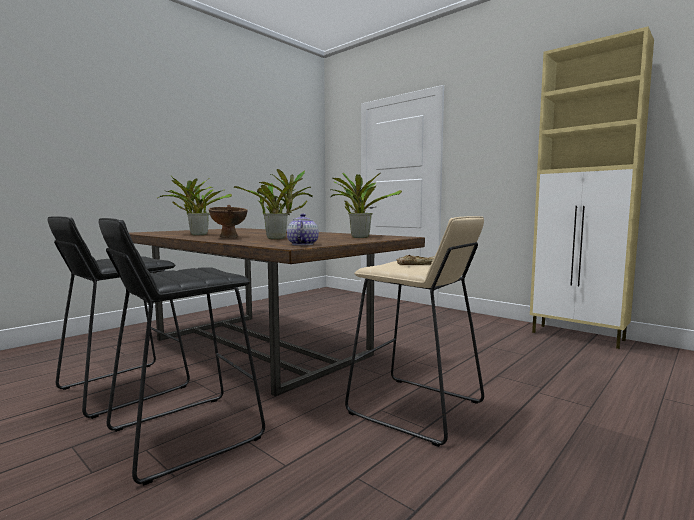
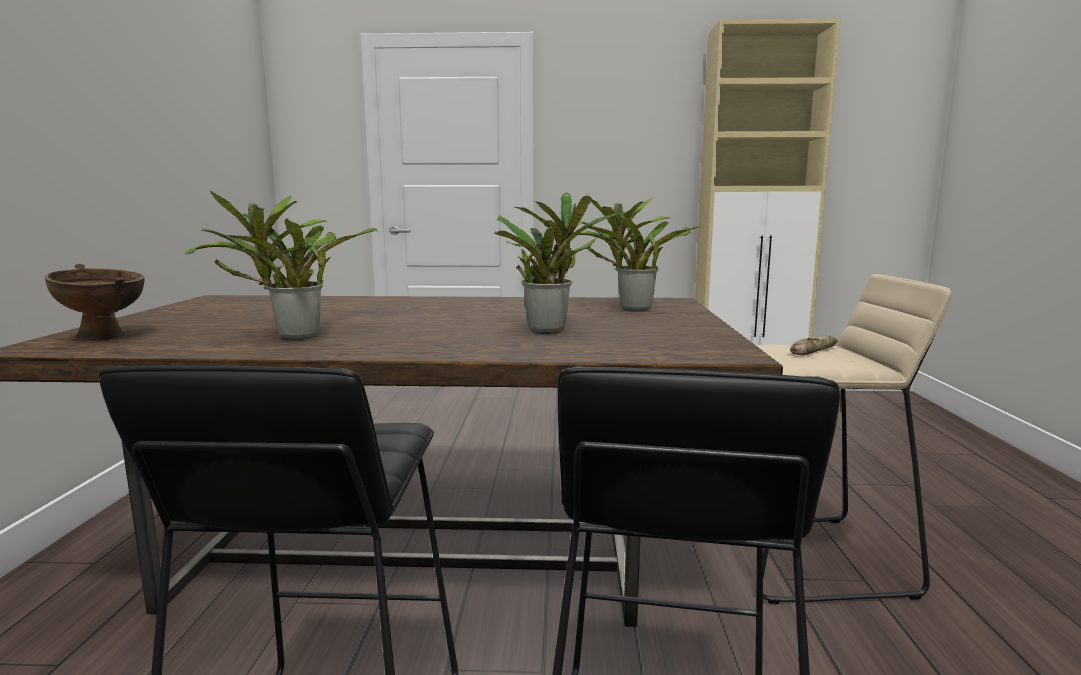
camera: 40 degrees left, 5 degrees up
(229, 237) = (437, 339): brown bowl -> brown bowl (106, 337)
(302, 244) = (701, 344): teapot -> none

